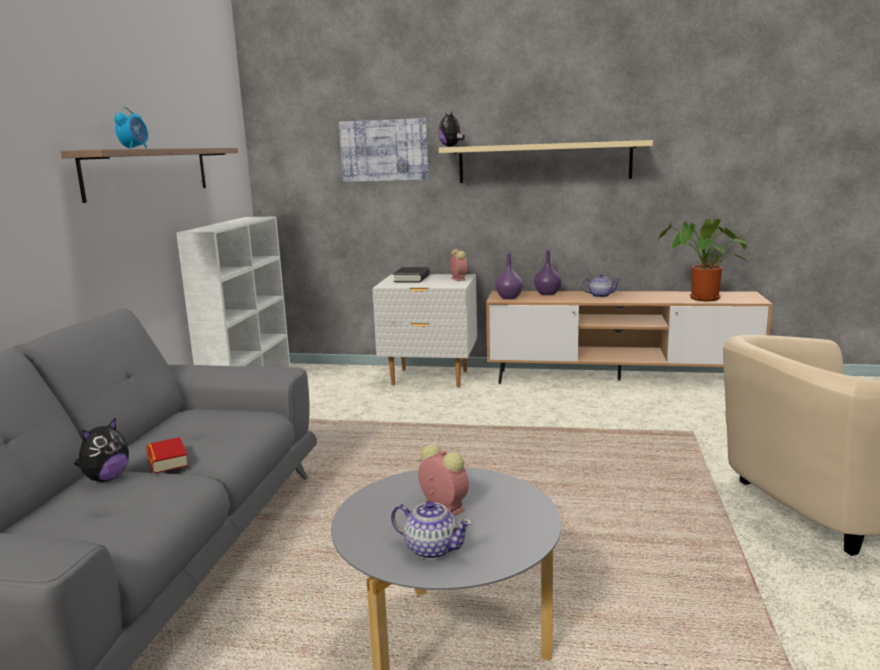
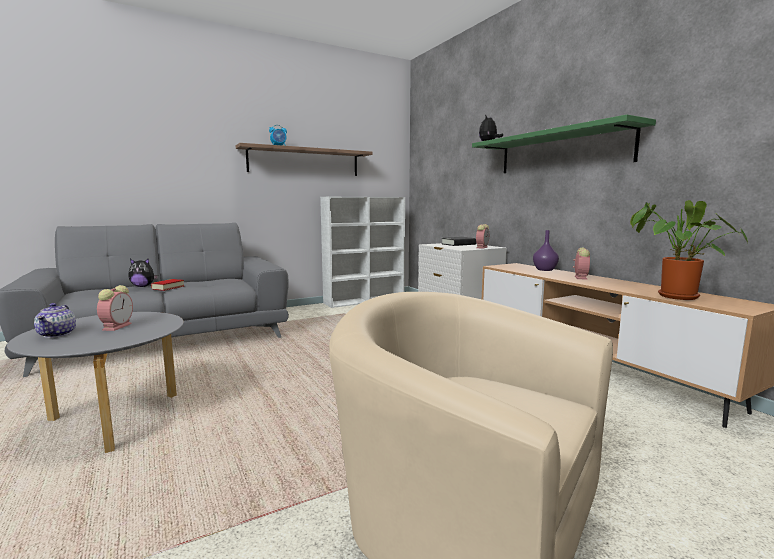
camera: 50 degrees right, 5 degrees down
(384, 150) = (465, 151): picture -> none
(509, 297) = (508, 266): purple vase -> none
(544, 162) = (561, 151): beige shelf -> green shelf
(600, 296) = (580, 277): teapot -> alarm clock

